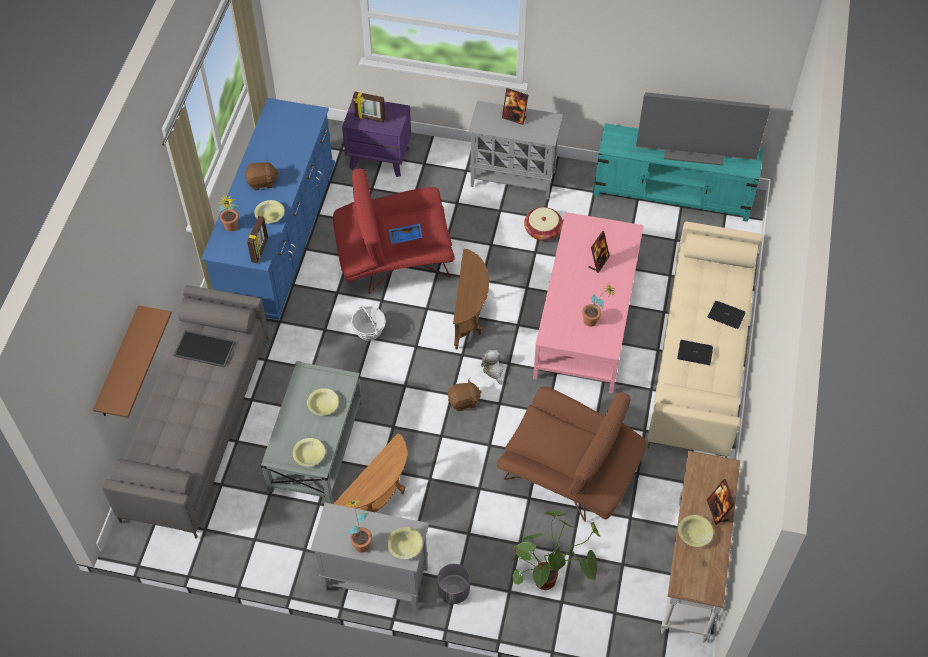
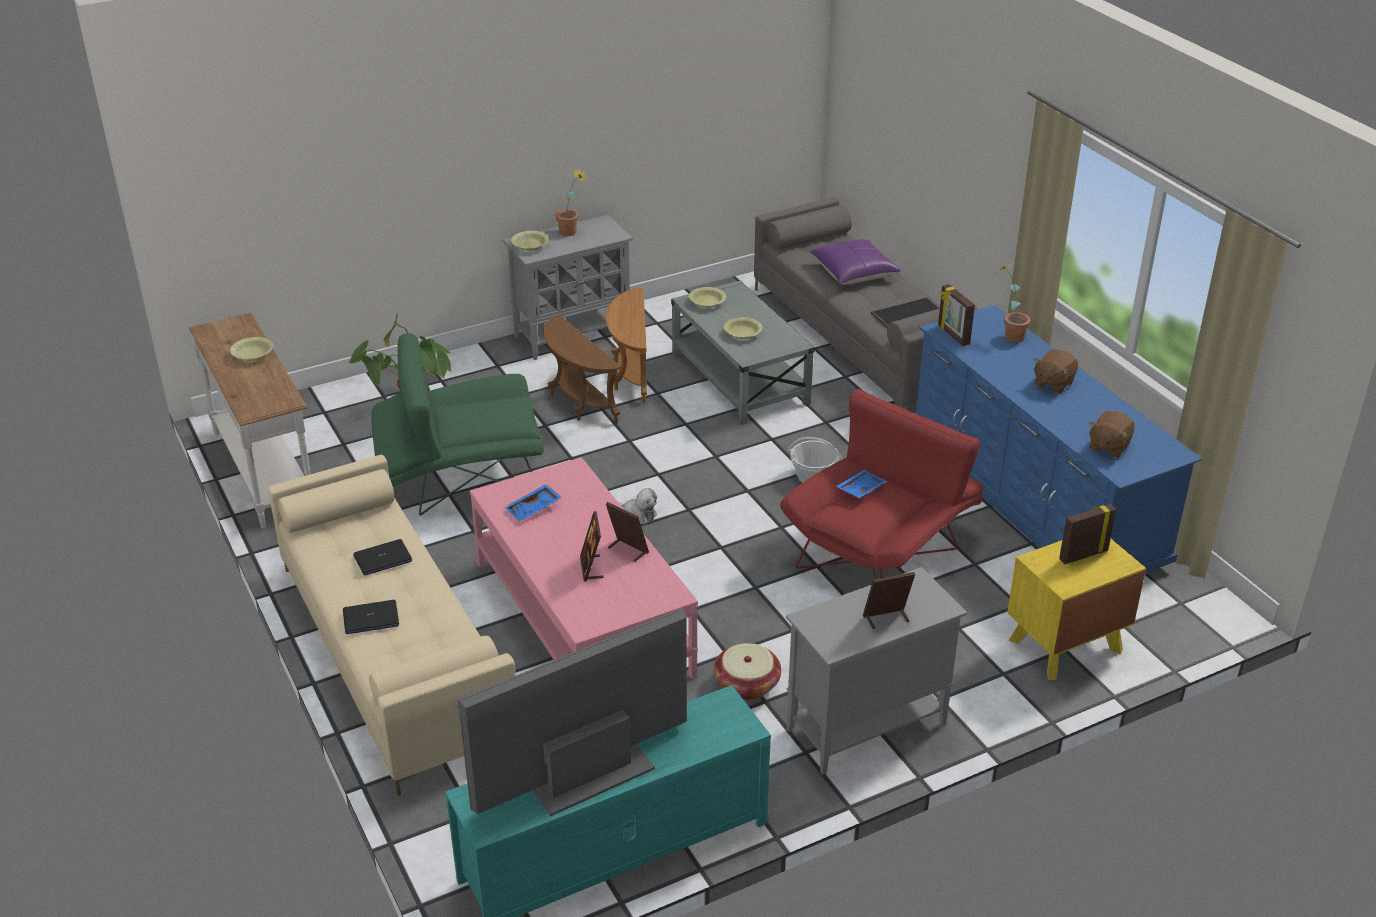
camera: 140 degrees right, 20 degrees down
(119, 364) = (903, 173): brown shelf -> none
(178, 419) = (854, 272): none -> purple pillow
(270, 215) = (994, 363): yellow bowl -> none
(379, 158) = (1065, 645): purple nightstand -> yellow nightstand
(454, 591) = (493, 359): grey planter -> none
(464, 401) = (638, 475): brown plush toy -> brown plush toy (1108, 446)
(470, 316) = (723, 546): brown side table -> brown side table (578, 402)
(570, 474) = (461, 477): brown armchair -> green armchair
(595, 321) = (534, 509): potted plant -> blue tray
(717, 511) = (239, 378): picture frame -> picture frame (627, 550)

